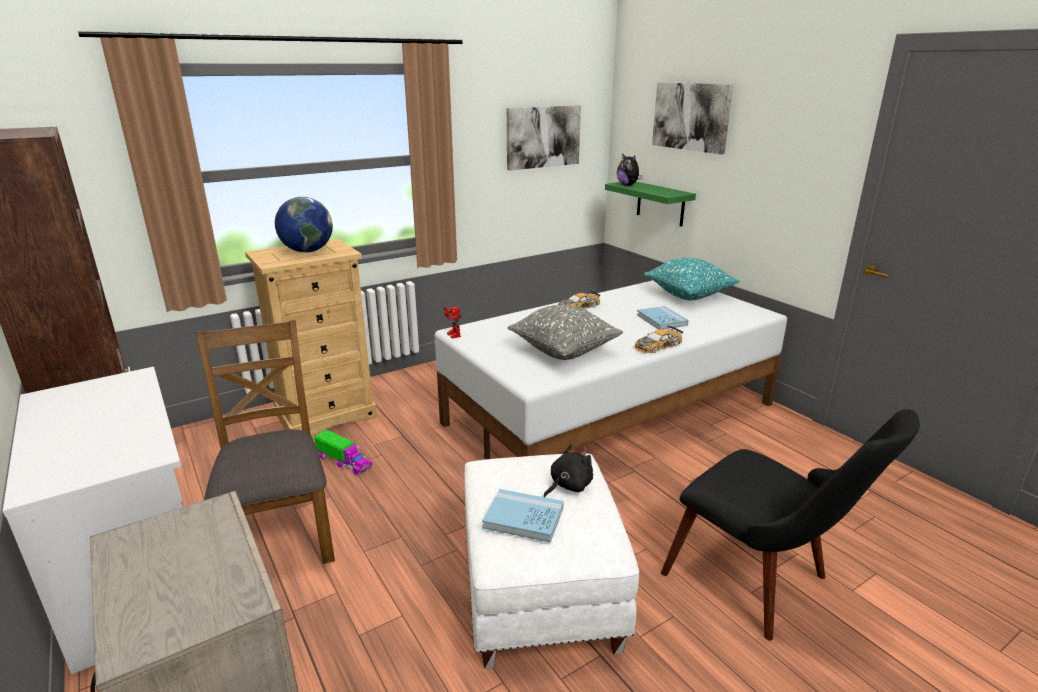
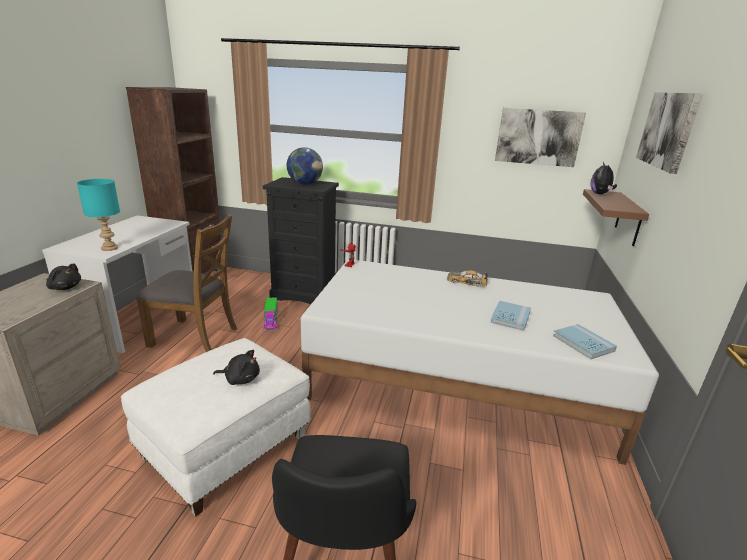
camera: 45 degrees right, 0 degrees up
(139, 447) = (110, 248): none -> turquoise table lamp
(201, 525) = (65, 287): none -> black plush toy
(280, 534) = (195, 336): brown chair -> brown chair turned 75 degrees clockwise
(326, 415) = (304, 294): beige dresser -> black dresser
(523, 518) = (186, 377): blue book -> blue book (583, 343)
(564, 351) = (386, 302): grey pillow -> none
(657, 346) = (459, 331): toy car -> none
(660, 203) = (629, 219): green shelf -> brown shelf
(688, 295) = (584, 312): turquoise pillow -> none

